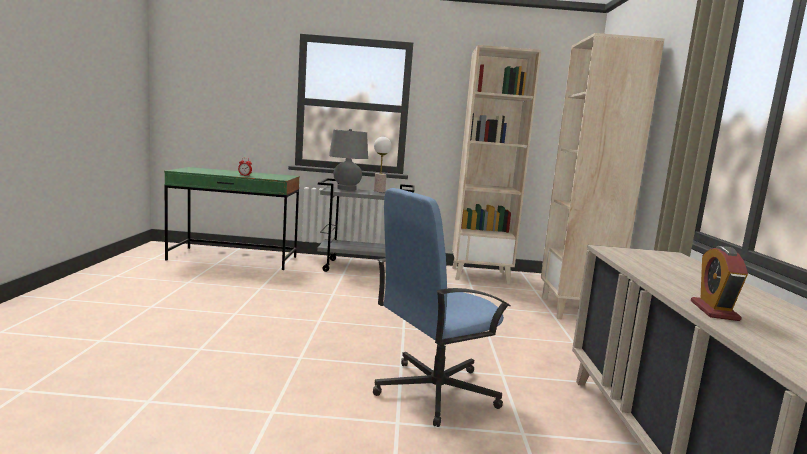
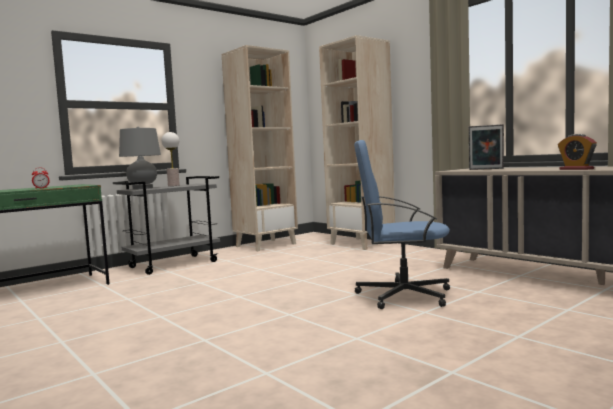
camera: 40 degrees left, 5 degrees down
(434, 391) = (402, 295): blue office chair -> blue office chair turned 75 degrees clockwise
(655, 262) = (486, 169): none -> picture frame

